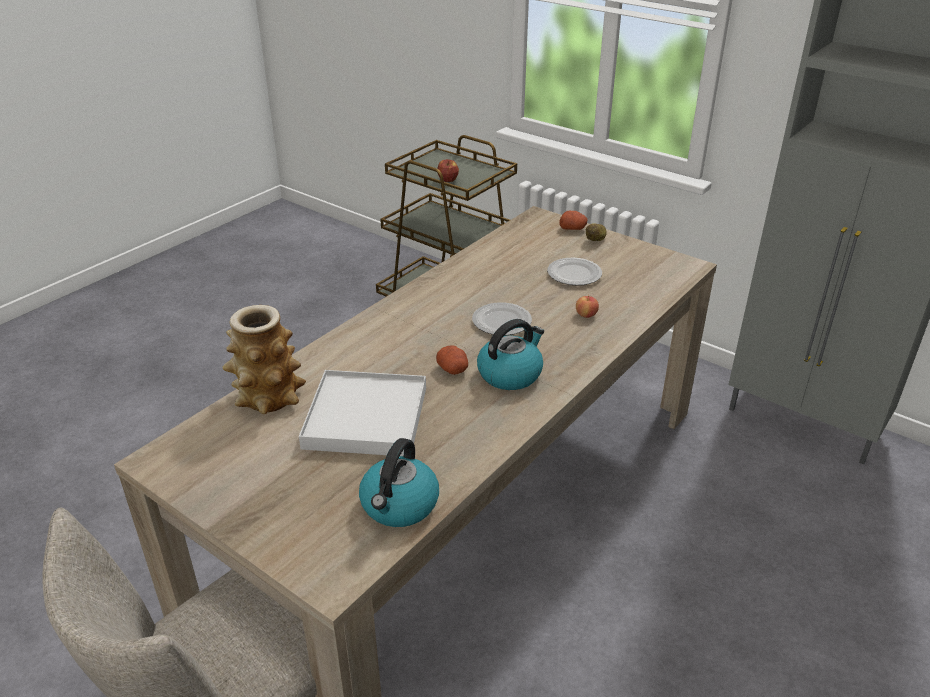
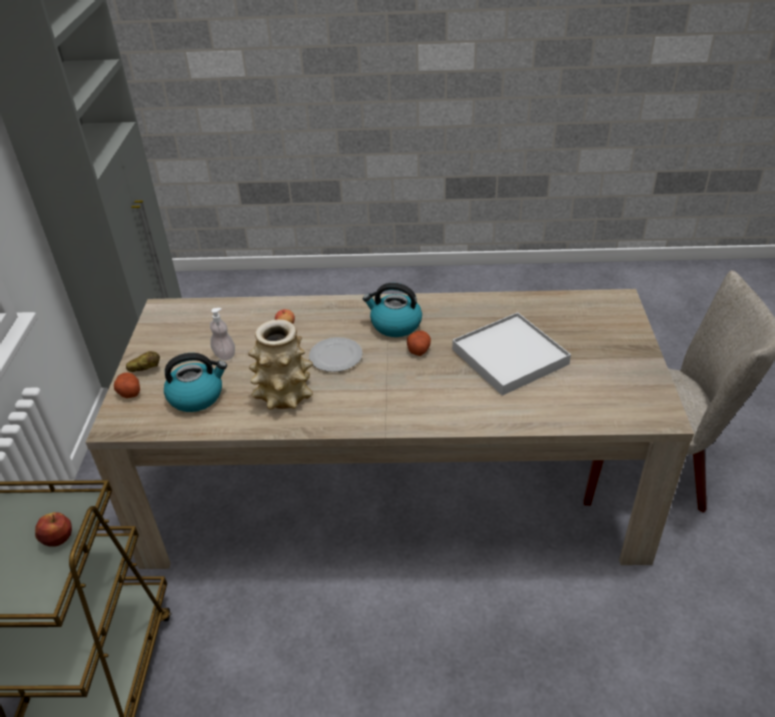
camera: 125 degrees left, 5 degrees up
(268, 396) = (550, 412): vase -> vase (284, 395)
(399, 505) = (553, 306): kettle -> kettle (197, 396)
(574, 274) = (224, 355): plate -> soap dispenser

